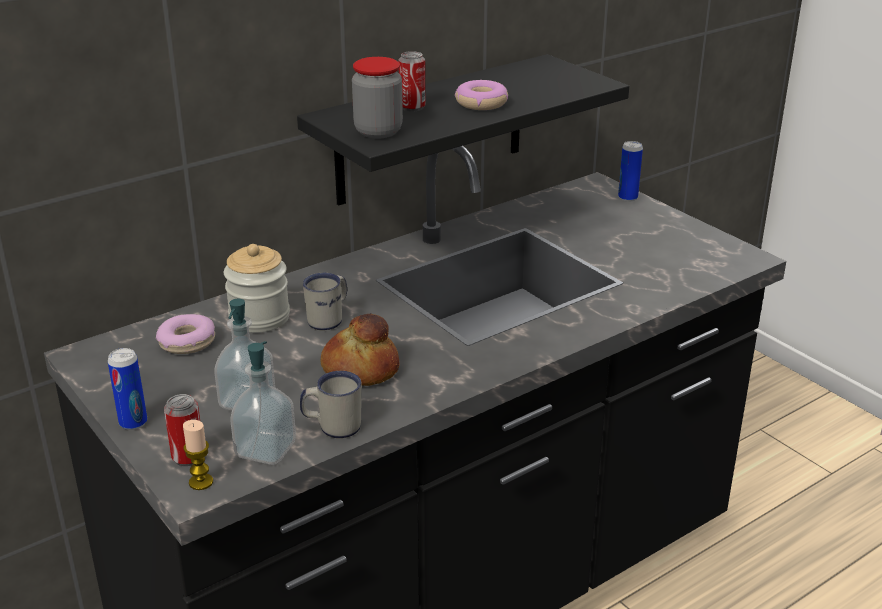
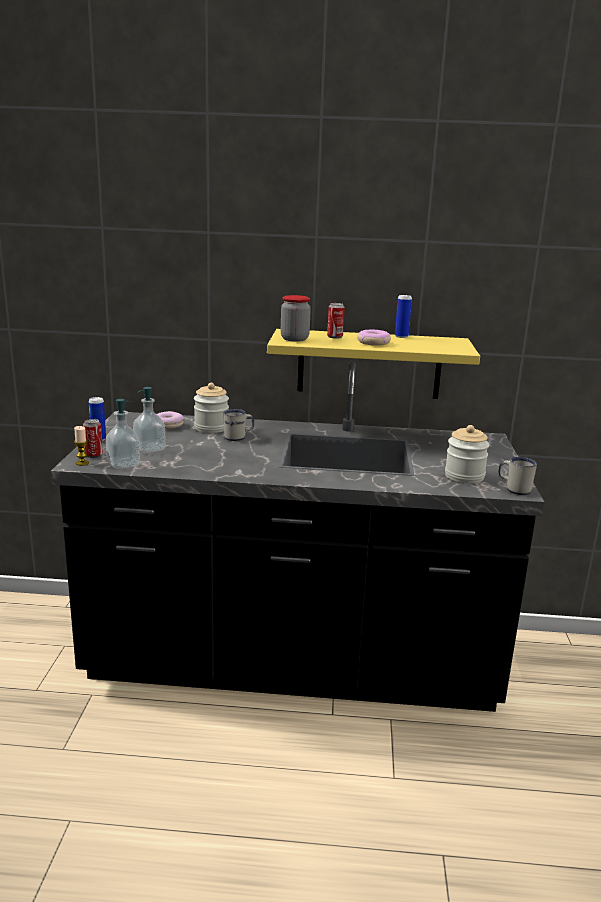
camera: 40 degrees right, 10 degrees down
(332, 426) = (162, 468): white mug -> white mug (514, 489)
(359, 369) = (214, 456): bread -> none
(431, 130) = (369, 364): black shelf -> yellow shelf
(627, 198) = (498, 447): can -> can (401, 336)
(669, 259) = (464, 476): none -> jar

